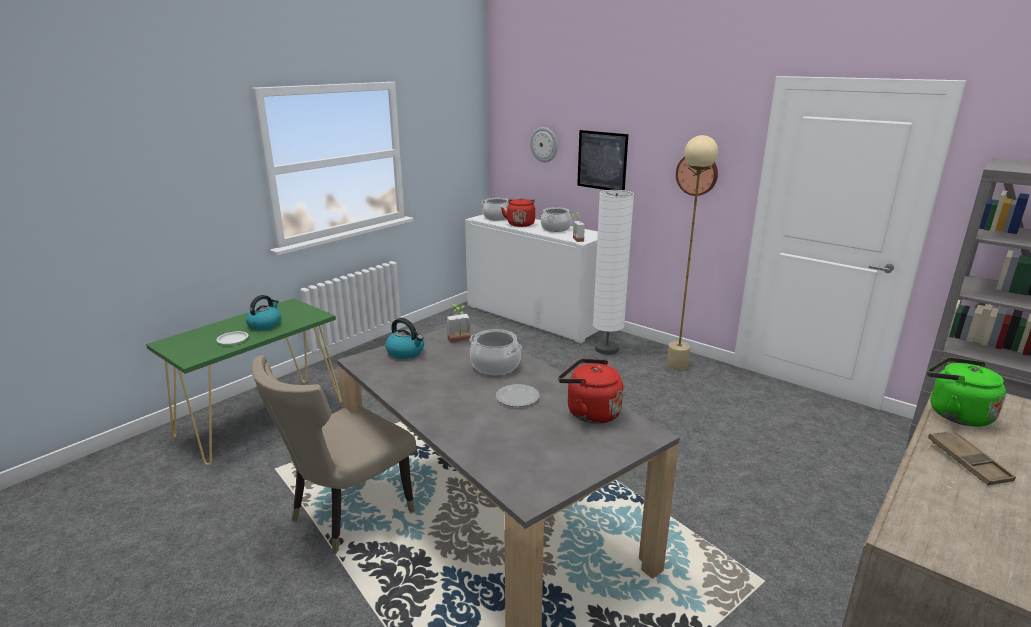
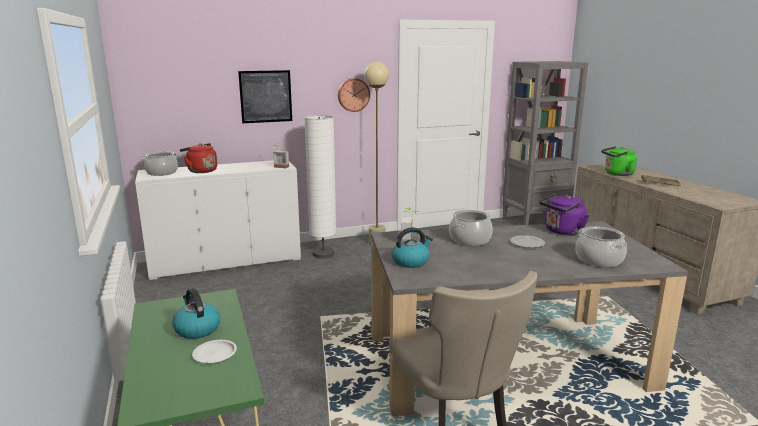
camera: 60 degrees left, 5 degrees down
(544, 144) = (196, 89): wall clock -> none
(555, 228) = (239, 166): cooking pot -> cooking pot (598, 260)
(589, 412) = (562, 231): red kettle -> purple kettle

